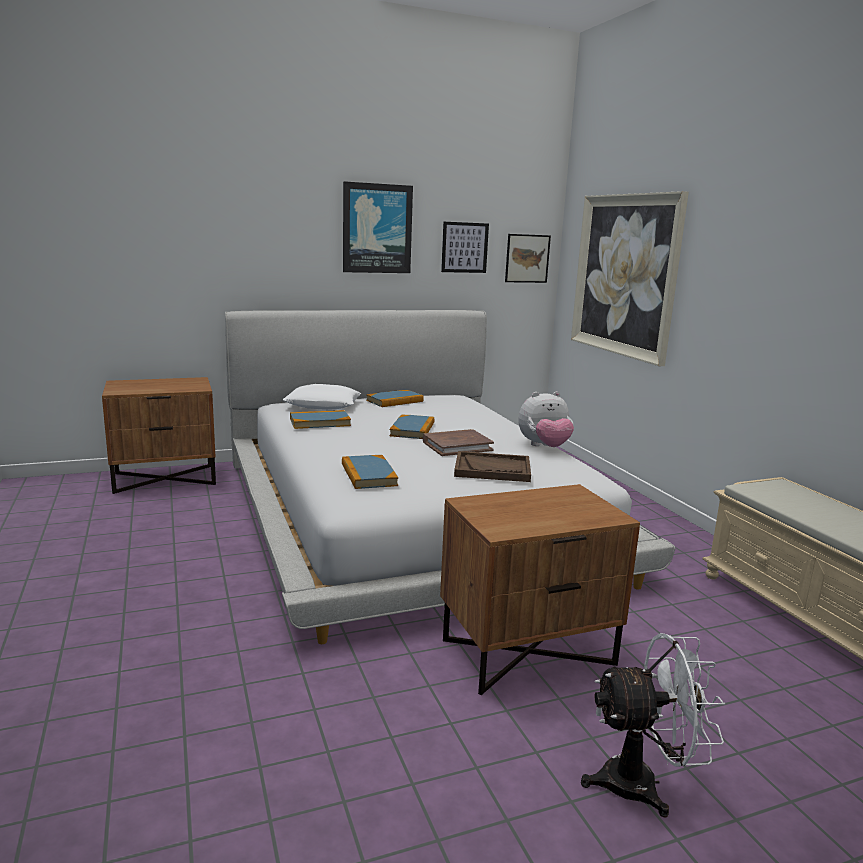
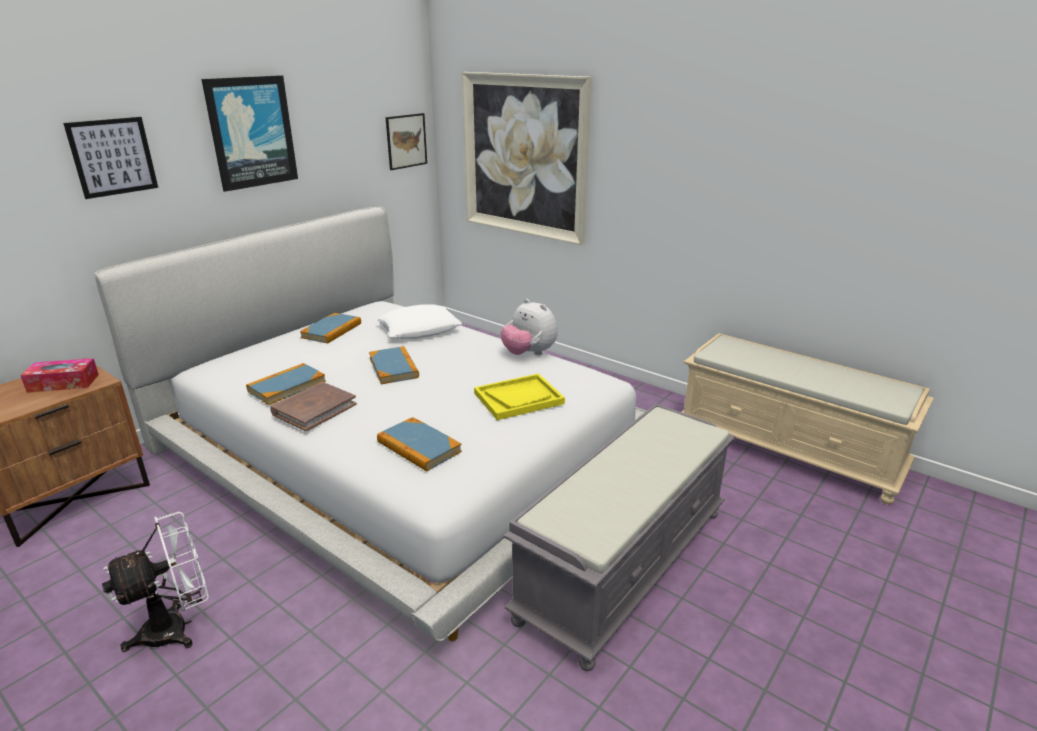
camera: 30 degrees left, 10 degrees up
(179, 385) = (63, 383): none -> tissue box
(322, 404) = (258, 357): white pillow -> white pillow (419, 329)
(457, 446) = (458, 377): brown book -> brown book (314, 409)
(464, 247) = (346, 139): picture -> picture (113, 157)
(492, 469) = (519, 398): brown tray -> yellow tray
(528, 651) = (623, 562): brown nightstand -> grey bench
(544, 447) = (529, 354): plush toy -> plush toy turned 90 degrees clockwise
(643, 783) = (791, 646): white fan -> white fan (178, 627)

